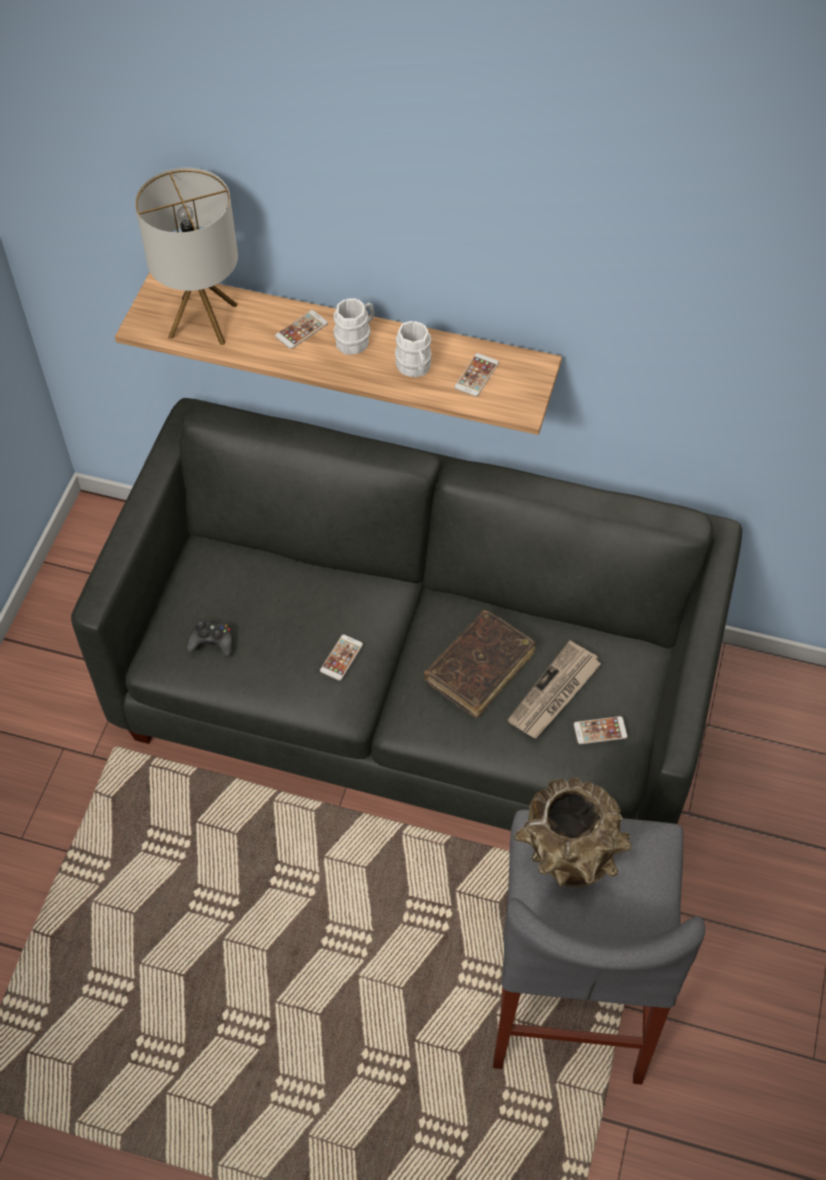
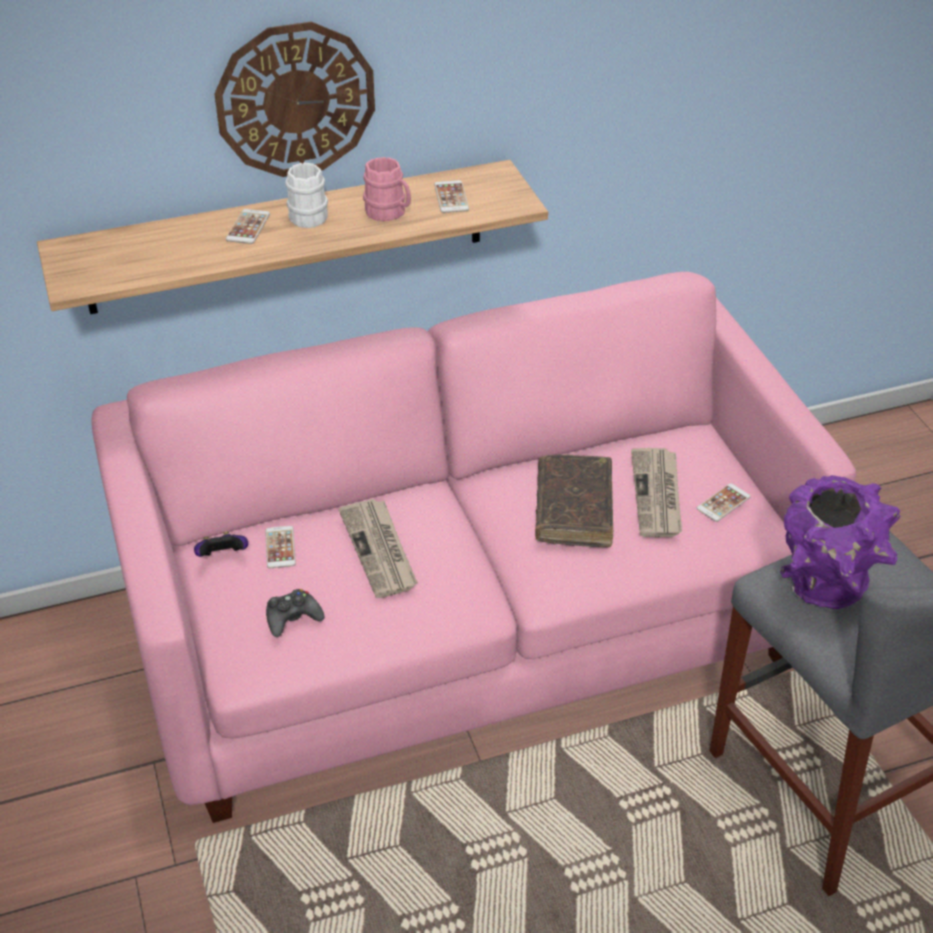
camera: 35 degrees left, 15 degrees down
(202, 320) = (136, 256): table lamp -> none
(207, 563) = (223, 557): none -> game controller
(310, 622) = (380, 550): none -> newspaper
(341, 657) = (439, 563): phone -> phone (280, 547)
(367, 246) = (295, 100): none -> wall clock
(415, 368) = (389, 213): white mug -> pink mug
(415, 695) = (468, 629): grey sofa -> pink sofa
(568, 862) = (825, 591): brown vase -> purple vase

